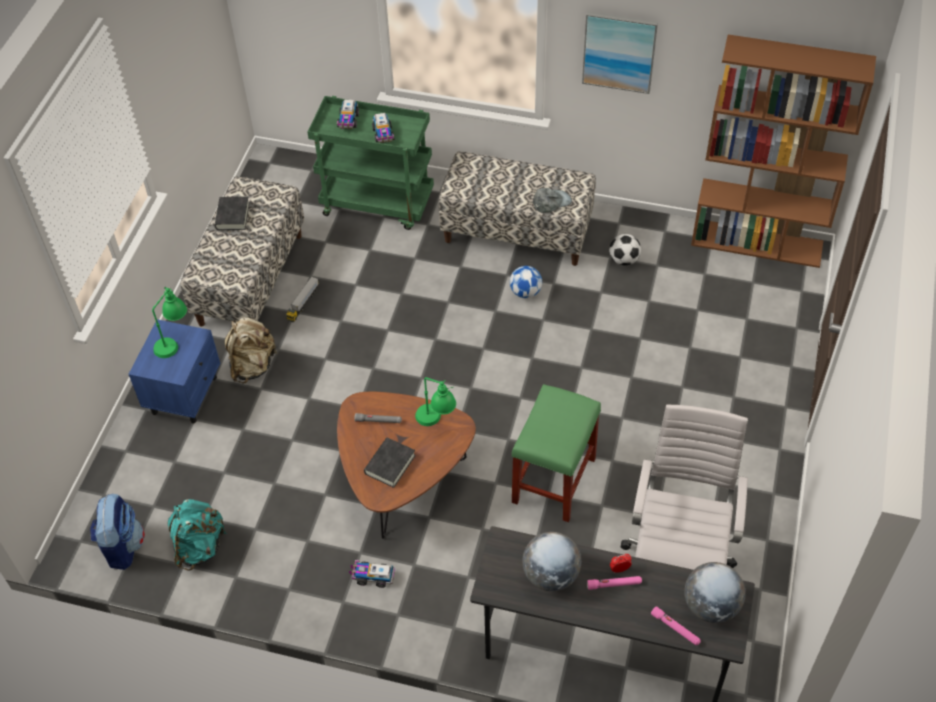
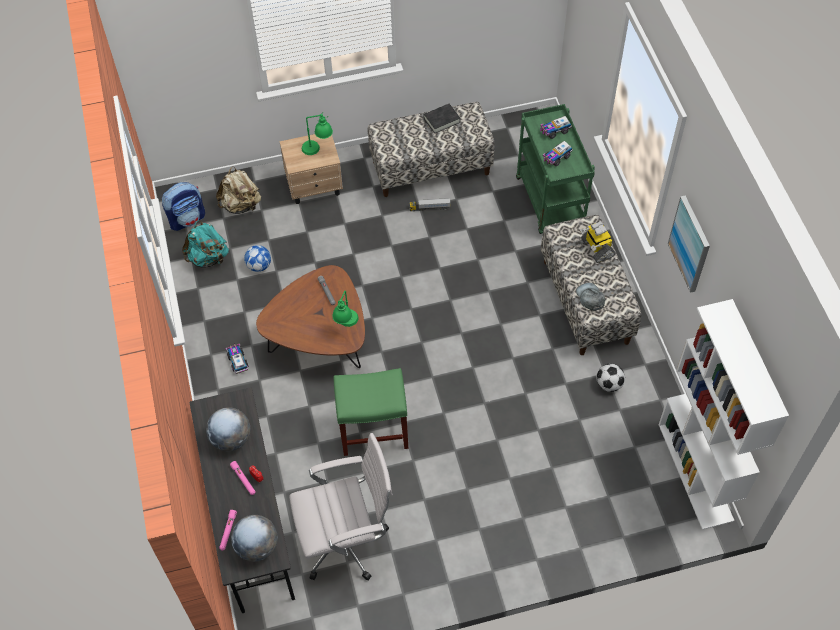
camera: 60 degrees right, 5 degrees up
(185, 394) = (315, 186): blue nightstand -> beige nightstand
(252, 365) = (360, 209): beige backpack -> beige backpack (241, 205)
(390, 464) = (296, 316): black book -> none
(496, 171) = (596, 248): none -> toy robot
(525, 292) = (531, 334): football -> football (259, 266)
(551, 202) = (590, 297): grey cap -> grey cap turned 150 degrees counterclockwise
(757, 243) = (696, 472): brown bookcase -> white bookcase

